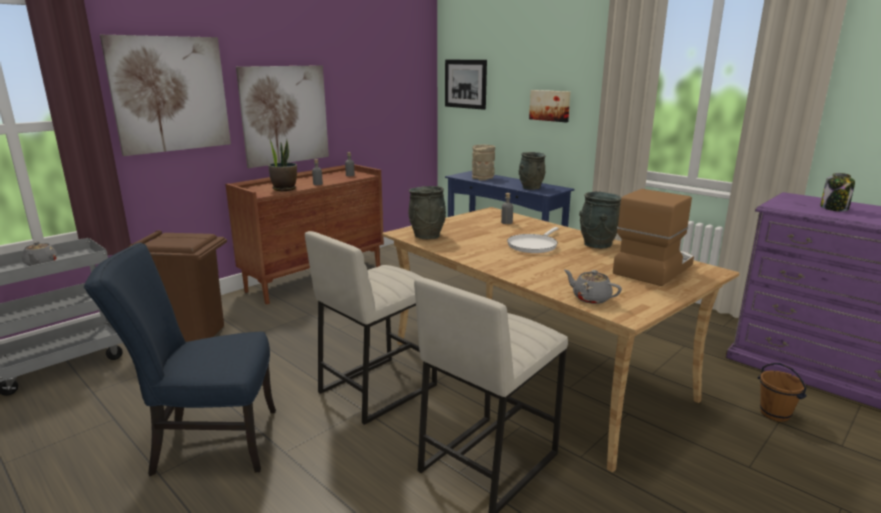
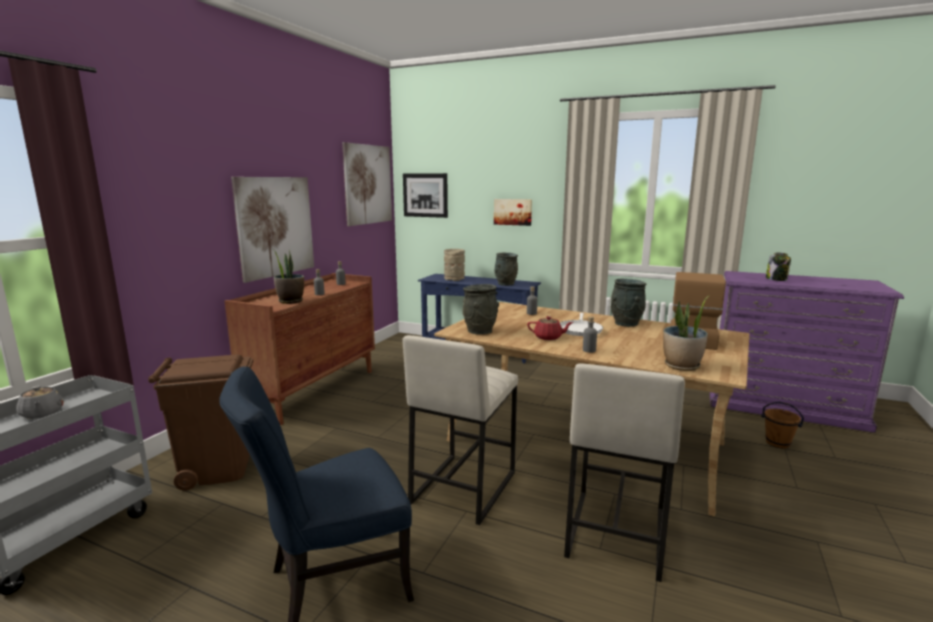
camera: 20 degrees left, 5 degrees down
(170, 94) = (169, 206): picture -> picture (368, 184)
(488, 250) = (548, 337): none -> red teapot
(511, 268) = (589, 350): none -> grey bottle
(590, 298) = (681, 366): grey teapot -> potted plant

